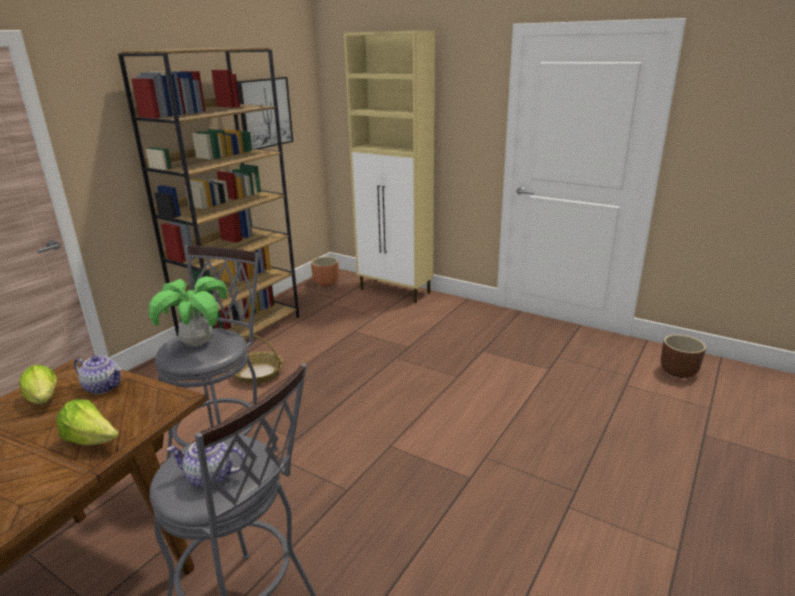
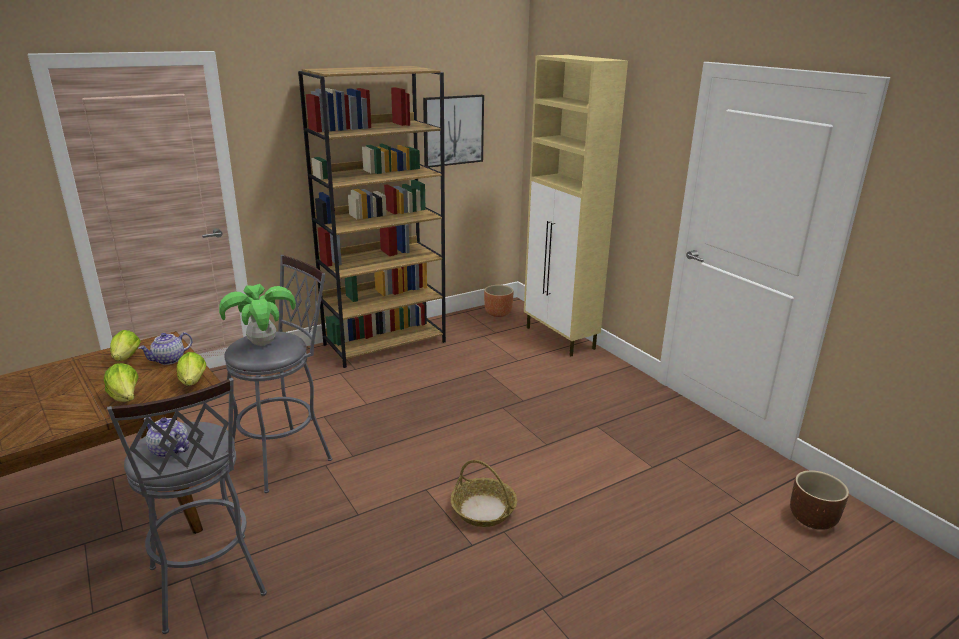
camera: 25 degrees right, 0 degrees up
(104, 387) = (169, 360): teapot -> teapot turned 90 degrees clockwise
(162, 401) = (193, 383): none -> lettuce
(258, 373) = (368, 387): basket -> basket (484, 510)

